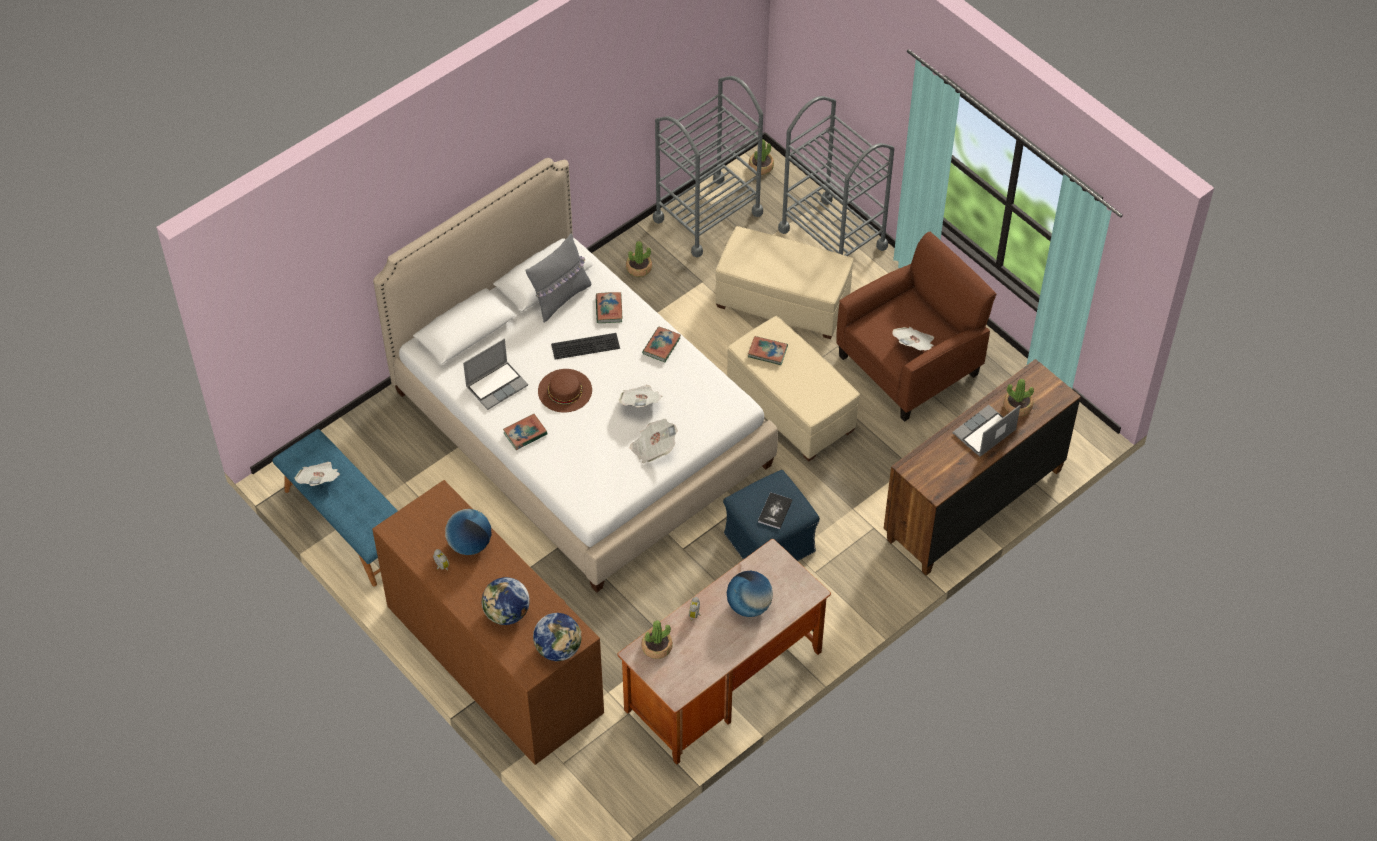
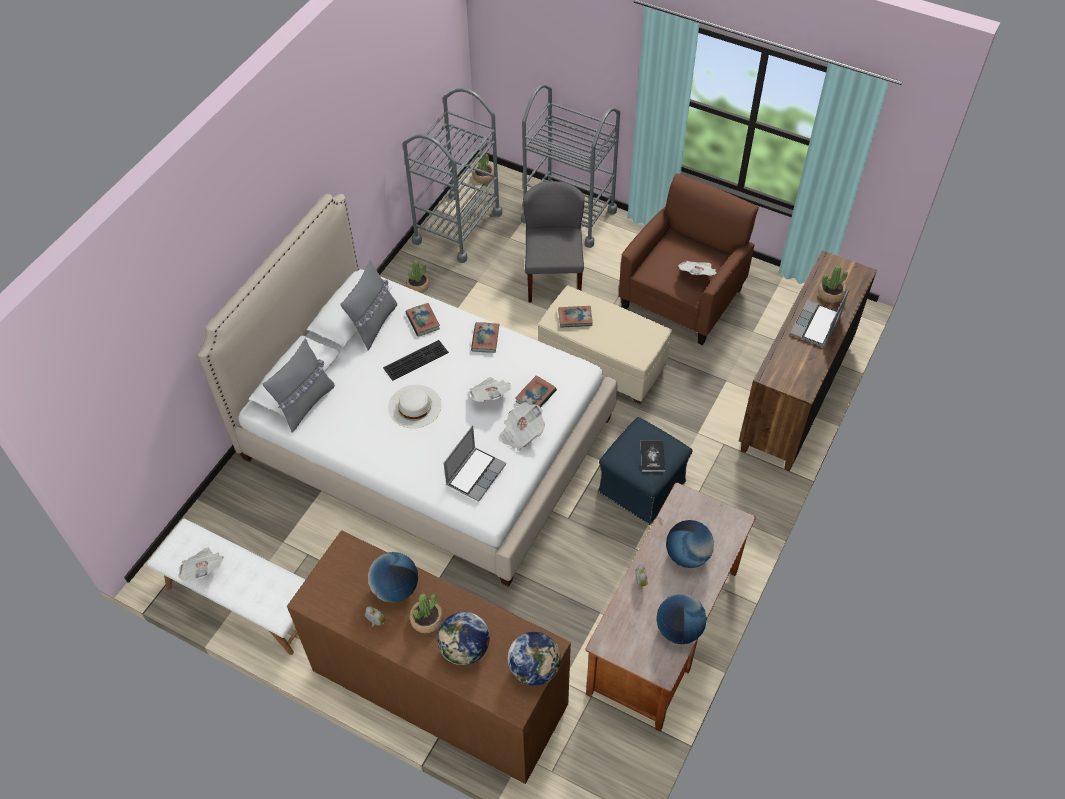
camera: 20 degrees left, 0 degrees up
(347, 524) = (242, 601): blue bench -> white bench
(464, 356) = (305, 404): none -> grey pillow
(497, 385) = (348, 421): laptop -> laptop (475, 474)
(525, 434) = (394, 458): book -> book (535, 396)
(565, 390) = (414, 406): brown hat -> white hat
(657, 647) = (621, 628): potted plant -> potted plant (427, 619)
(708, 665) = (679, 629): none -> globe
(783, 302) = (553, 278): beige ottoman -> grey chair

